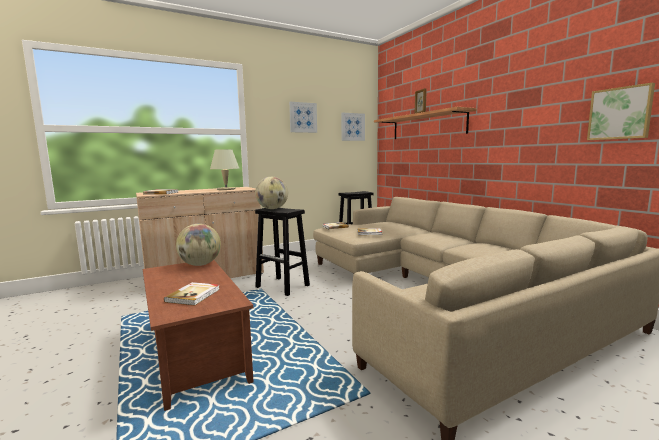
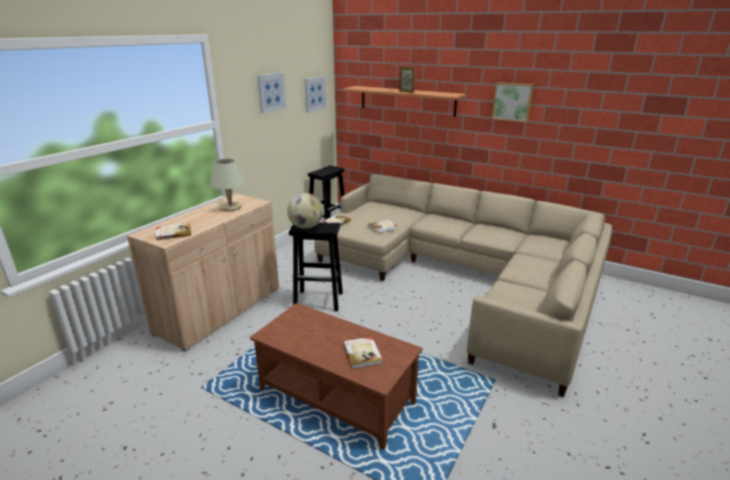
camera: 30 degrees left, 15 degrees up
(200, 264) = (300, 315): globe -> none
(620, 113) = (589, 123): picture -> picture (512, 101)

